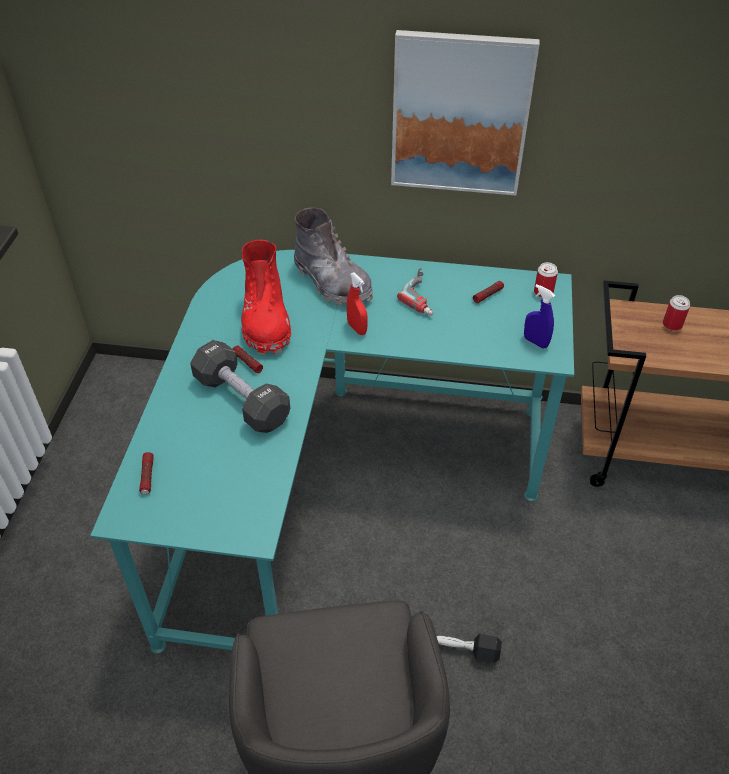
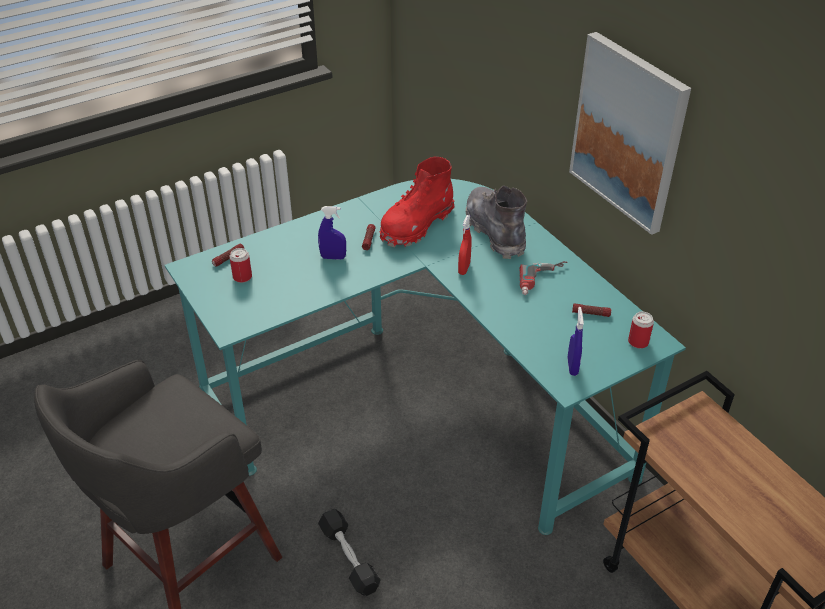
camera: 50 degrees right, 5 degrees down
(242, 400) = (333, 257): black dumbbell -> blue spray bottle
(332, 282) = (495, 231): grey boot -> grey boot turned 150 degrees clockwise
(672, 324) = (728, 450): can -> can (242, 277)

